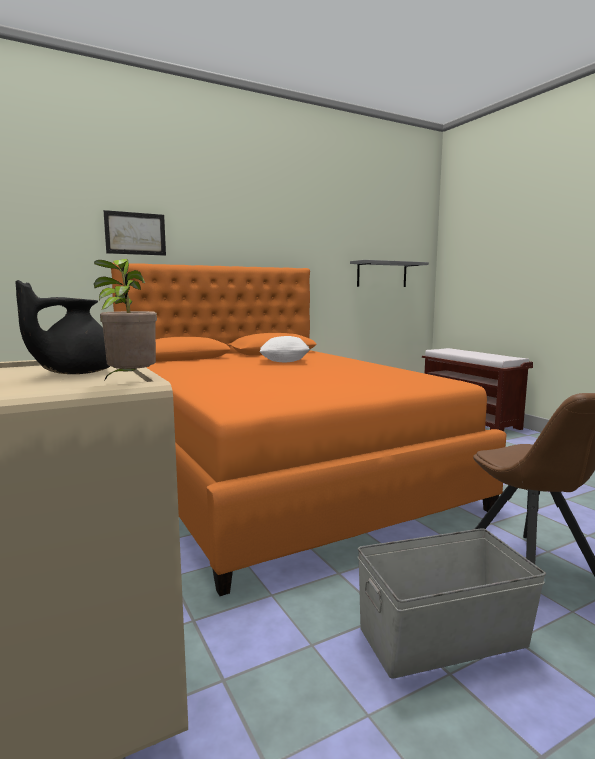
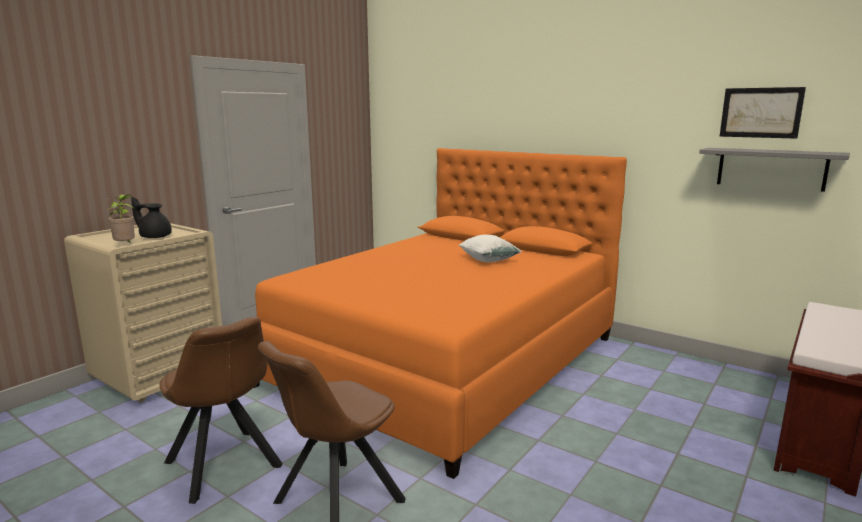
camera: 65 degrees right, 5 degrees up
(135, 233) = (463, 122): picture -> picture (760, 112)
(444, 637) = (224, 466): grey storage box -> brown chair

